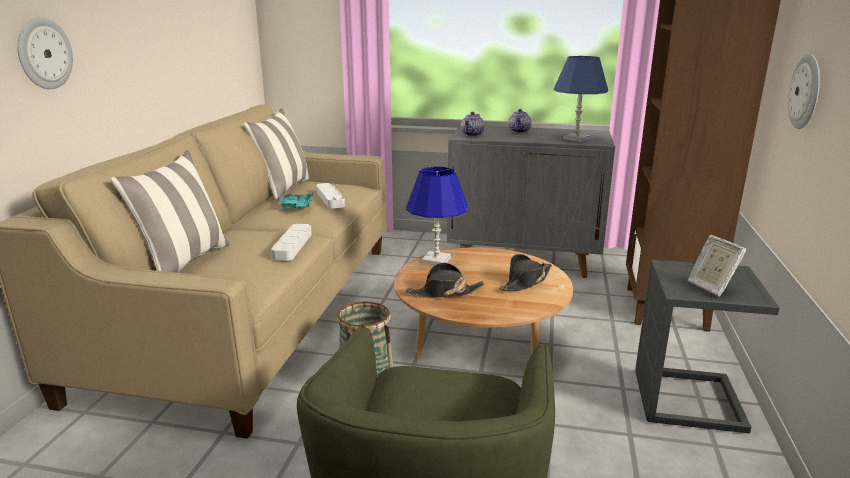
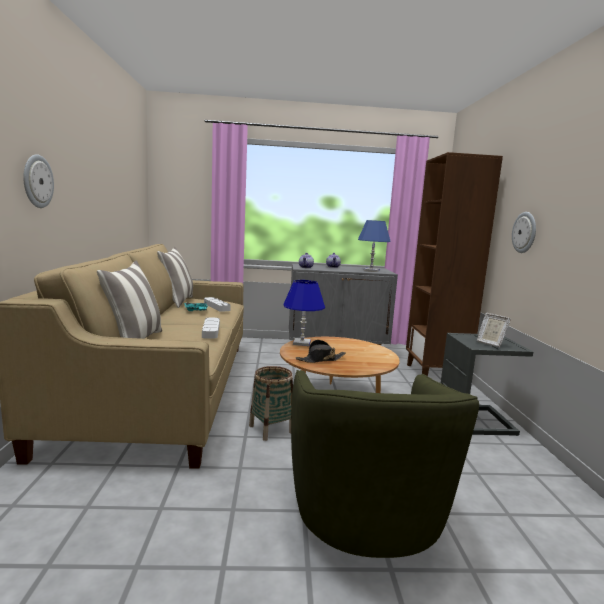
camera: 15 degrees left, 10 degrees down
(525, 282) = (367, 352): black hat -> none

